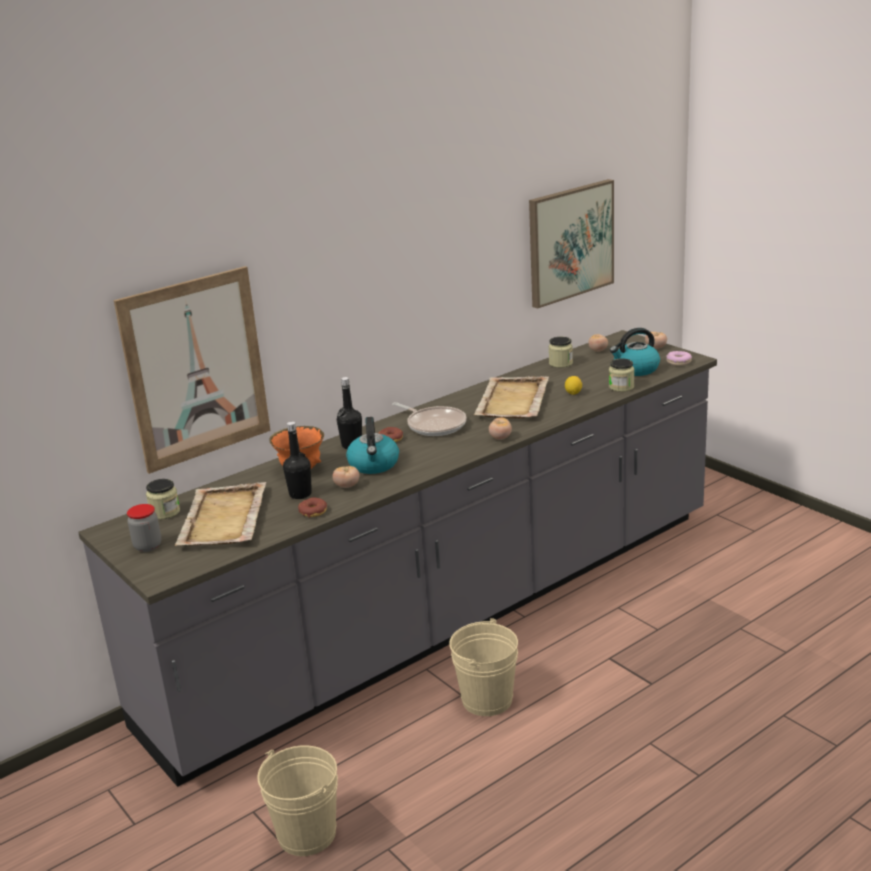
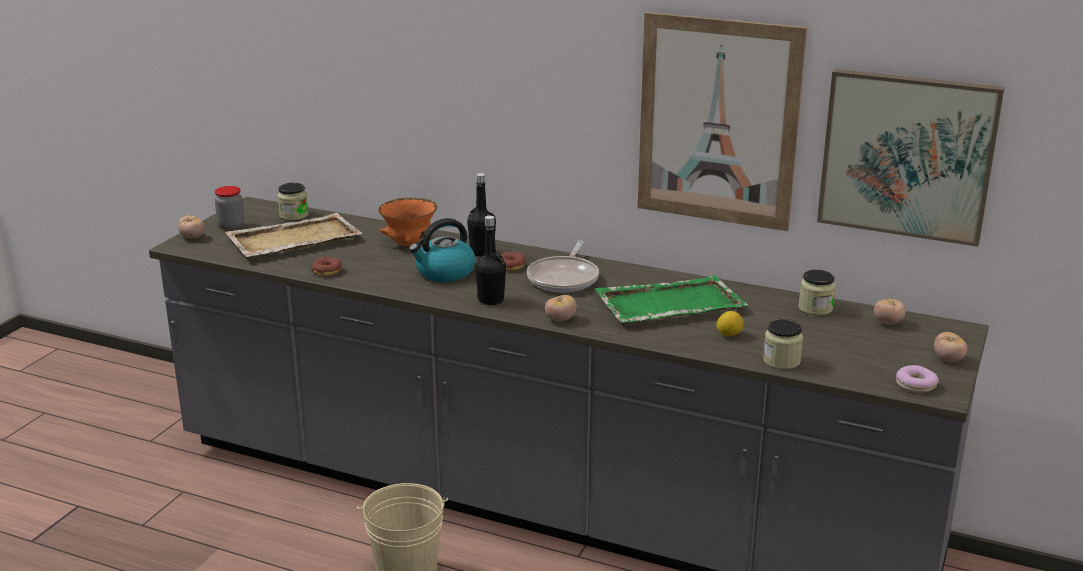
camera: 60 degrees right, 0 degrees up
(196, 369) = (367, 100): picture -> picture (718, 122)
(300, 494) = (359, 257): black bottle -> black bottle (491, 300)
(306, 834) = (163, 529): beige bucket -> none
(347, 486) = (389, 272): tomato -> tomato (192, 237)
(512, 401) = (668, 304): beige tray -> green tray
(635, 369) = (852, 360): kettle -> none

